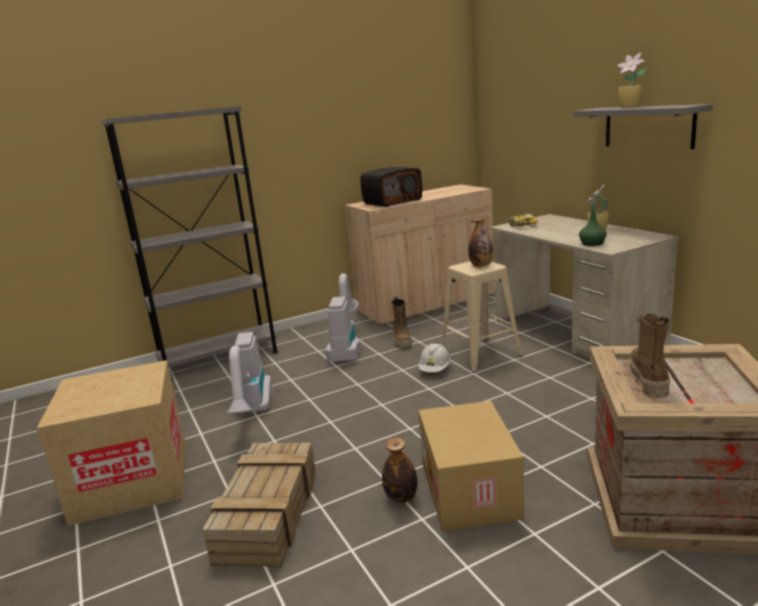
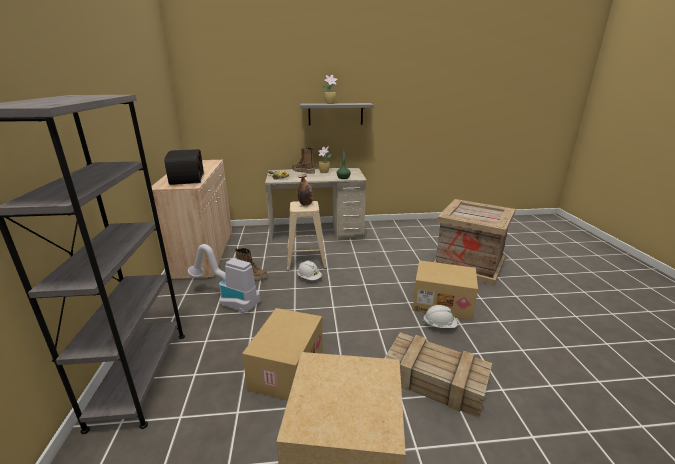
camera: 70 degrees left, 5 degrees up
(253, 412) = (286, 368): vacuum cleaner -> cardboard box
(401, 498) = (439, 325): bottle -> white hard hat
(648, 379) = (473, 218): boot -> boot (303, 171)

